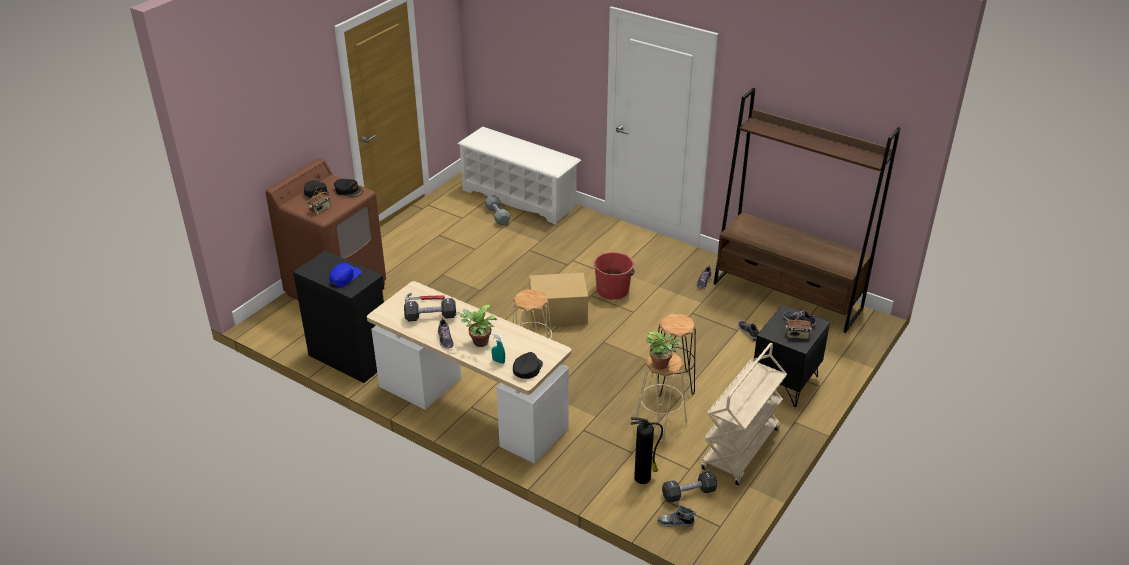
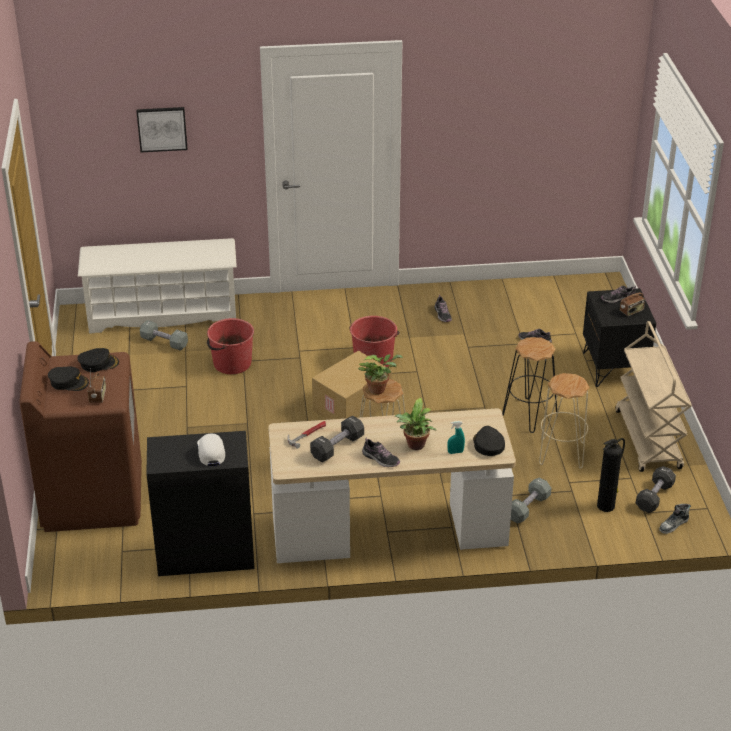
camera: 40 degrees left, 0 degrees up
(344, 277) = (211, 452): blue cap -> white cap
(520, 248) = (231, 363): none -> red bucket
(539, 52) = (162, 128): none -> picture
(584, 446) = (528, 508): none -> grey dumbbell
(662, 365) = (571, 387): potted plant -> potted plant (379, 389)
(787, 296) = (526, 293): brown bookcase -> none

